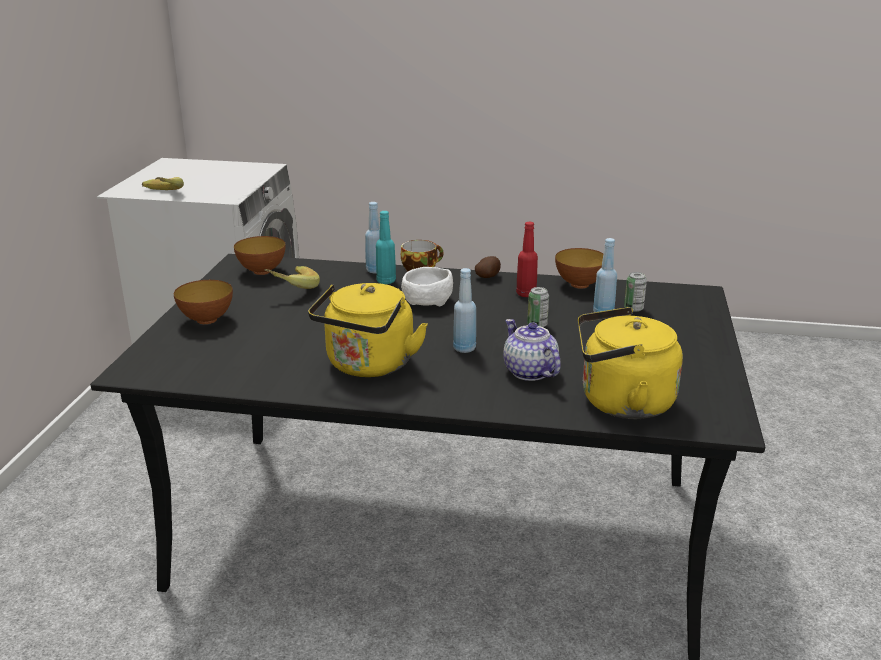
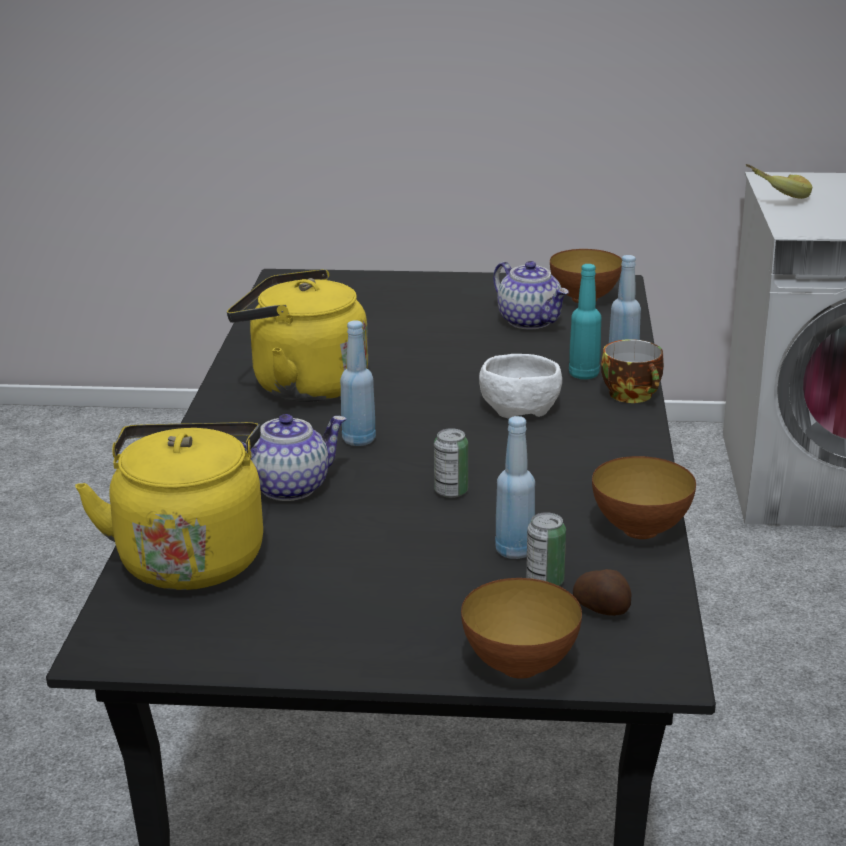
camera: 85 degrees right, 0 degrees up
(206, 320) = (420, 291): bowl -> bowl (520, 666)
(291, 289) = (530, 321): banana -> teapot
(488, 277) = (639, 448): potato -> potato (602, 610)
(526, 294) = (575, 481): red bottle -> none

